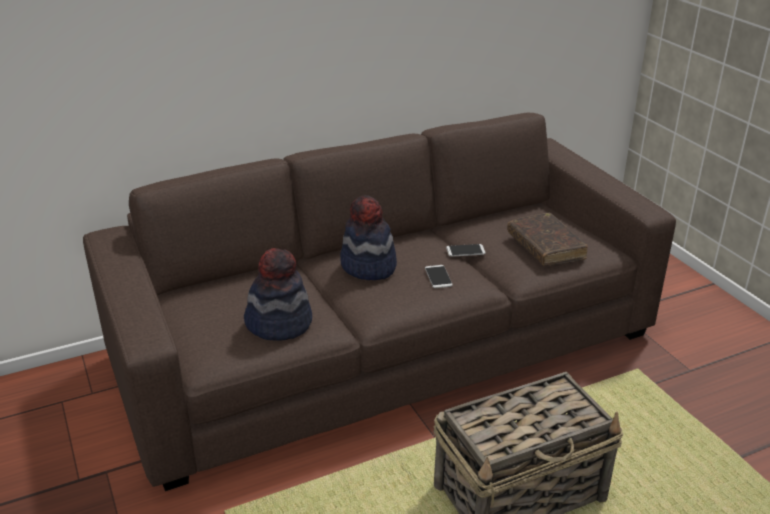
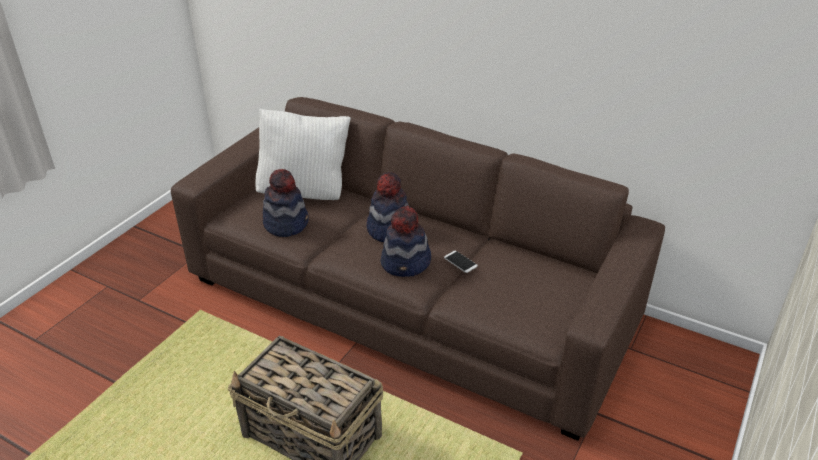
camera: 55 degrees right, 5 degrees up
(231, 293) = (305, 193): none -> white pillow
(438, 277) = (406, 263): phone -> hat
(545, 247) = (510, 298): brown book -> none

